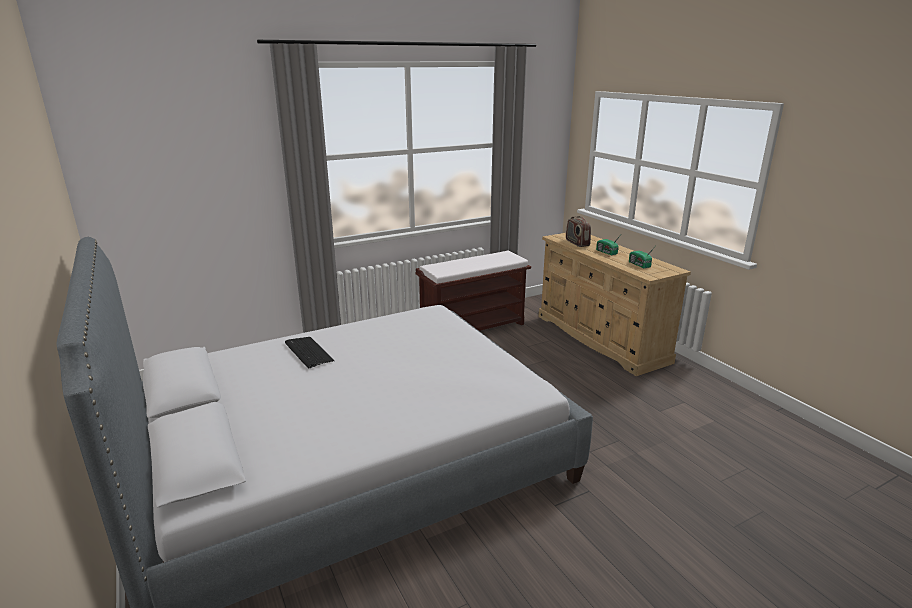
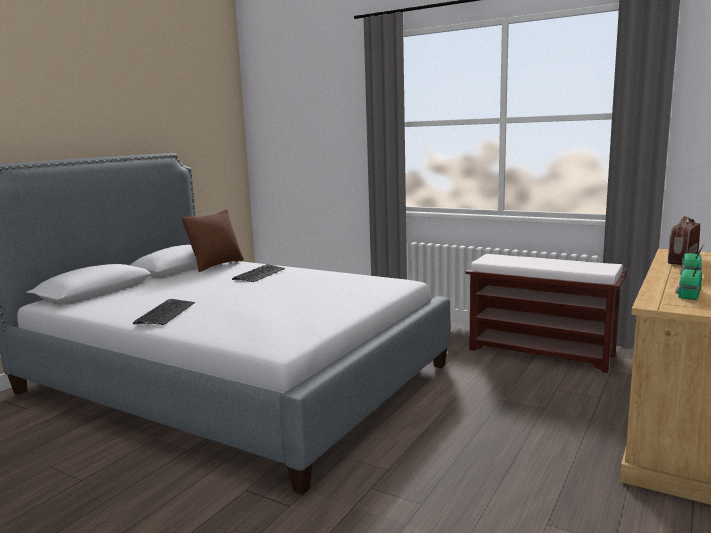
camera: 60 degrees right, 10 degrees down
(222, 364) = (216, 265): none -> brown pillow
(380, 423) = (165, 313): none -> keyboard

